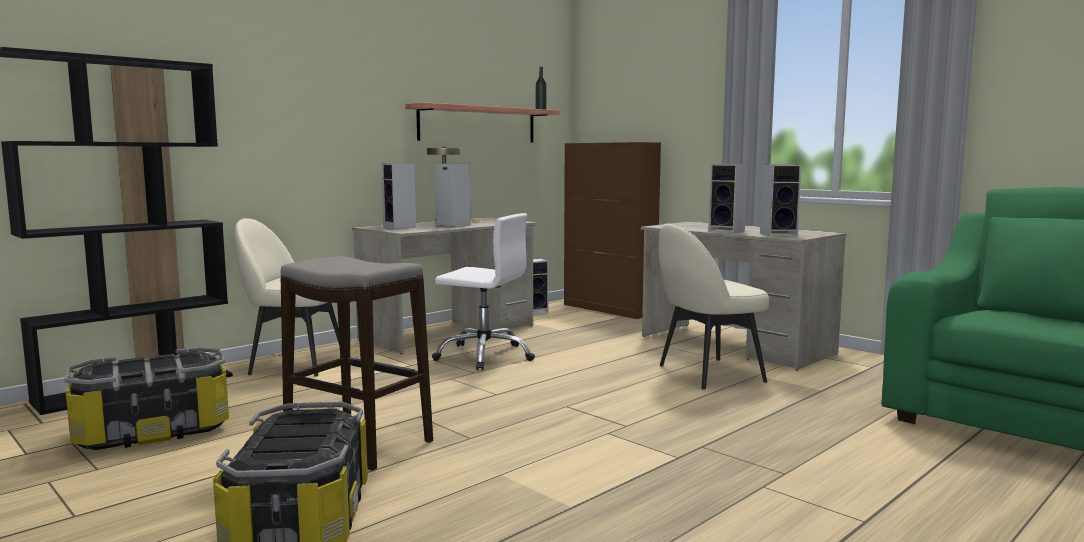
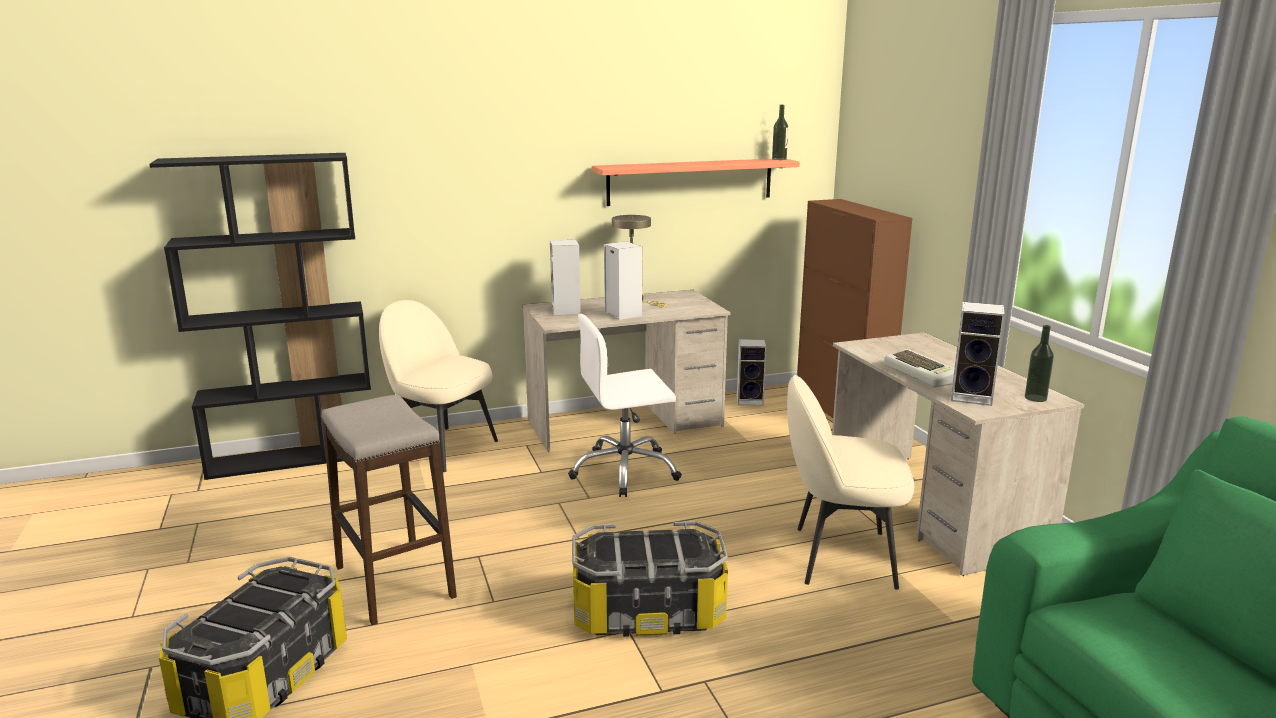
camera: 25 degrees right, 10 degrees up
(153, 431) = (260, 522): storage box -> storage box (648, 612)
(485, 356) = (625, 471): white office chair -> white office chair turned 120 degrees clockwise
(728, 231) = (921, 374): speaker -> keyboard
(815, 233) = (1035, 398): none -> bottle

